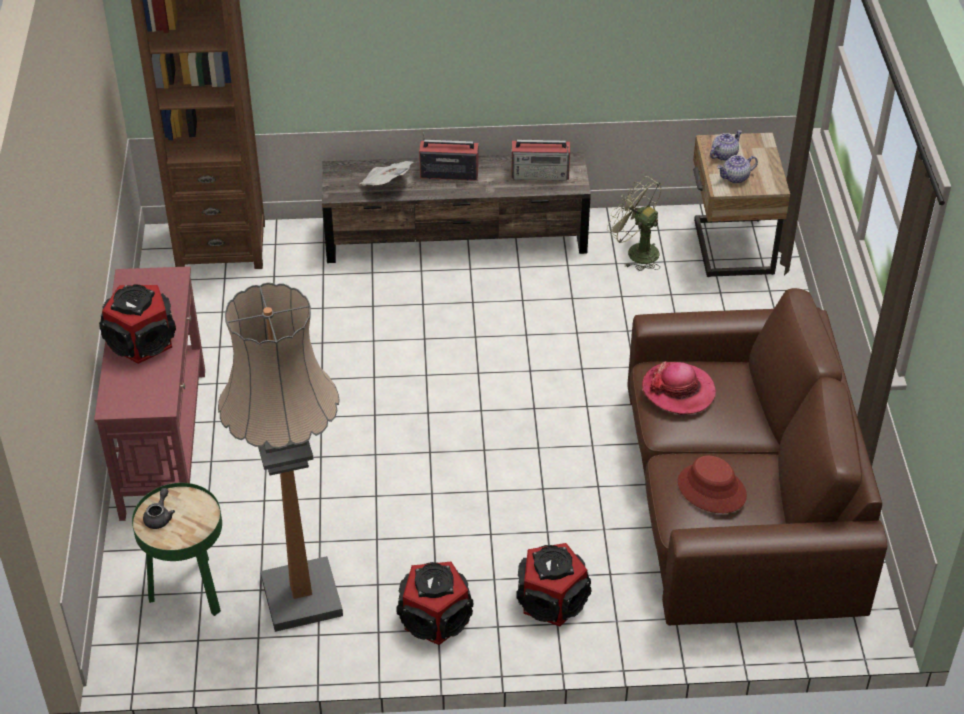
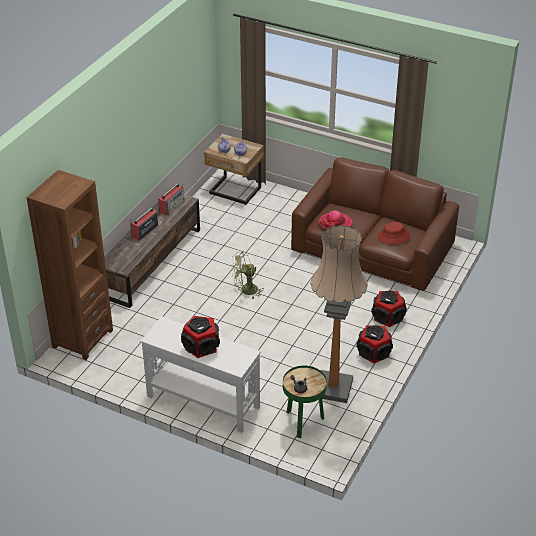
camera: 60 degrees left, 5 degrees down
(165, 441) = (202, 401): red console table -> white console table
(386, 184) = (133, 252): newspaper -> none
(636, 251) = (212, 216): green fan -> green fan (246, 291)

